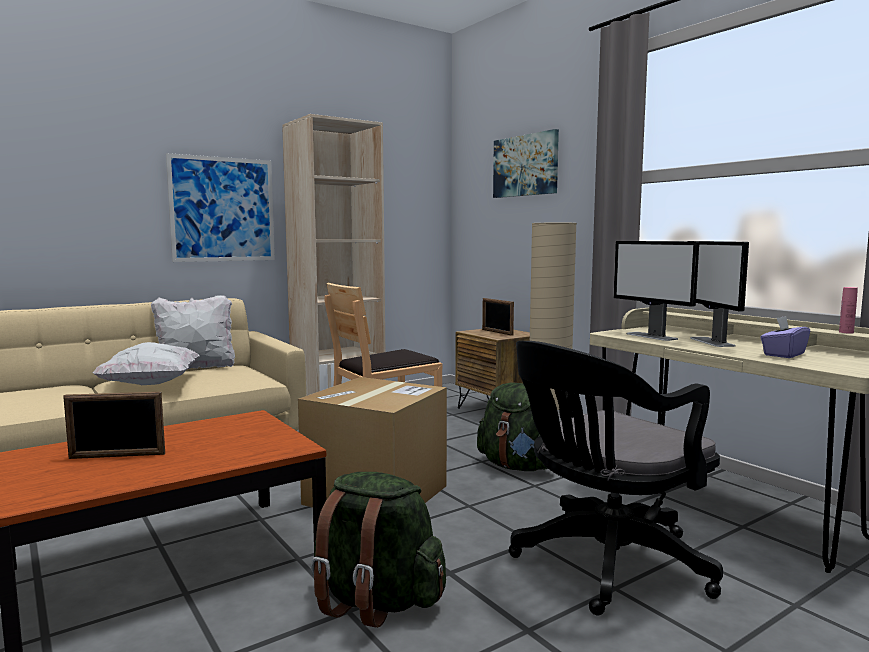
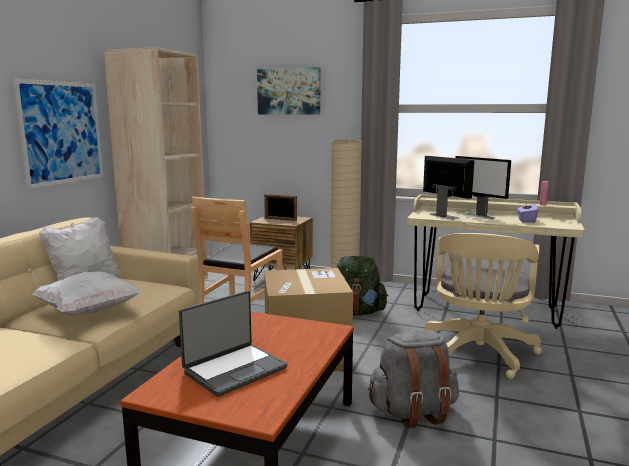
camera: 35 degrees left, 5 degrees up
(117, 456) = (234, 369): picture frame -> laptop
(375, 601) = (413, 412): green backpack -> grey backpack
(604, 565) = (478, 354): black office chair -> beige office chair
(651, 336) = (444, 216): monitor -> monitor turned 150 degrees counterclockwise

